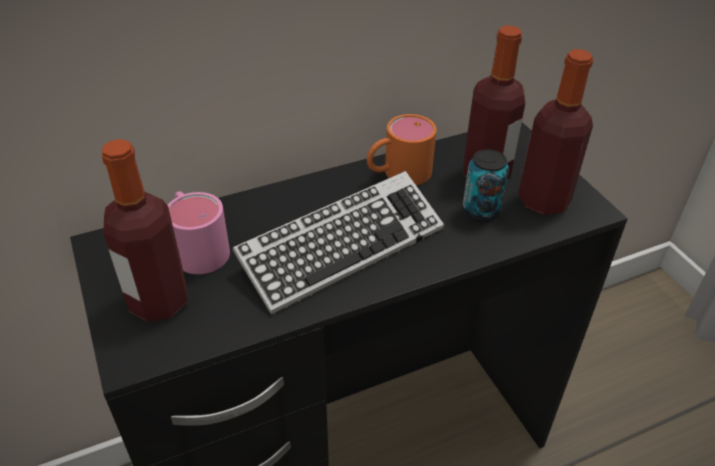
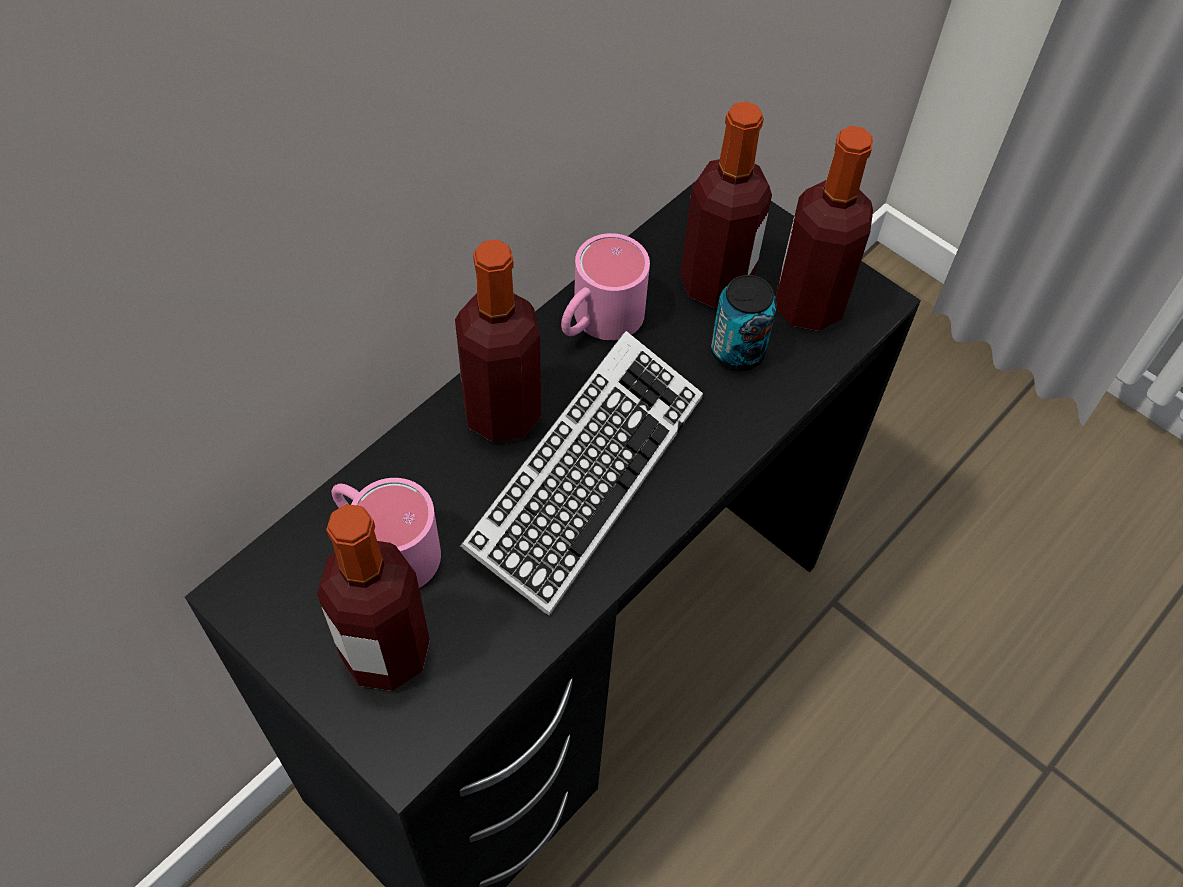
camera: 25 degrees left, 15 degrees up
(311, 202) = (502, 413): none -> bottle
(398, 173) = (597, 322): orange mug -> pink mug

